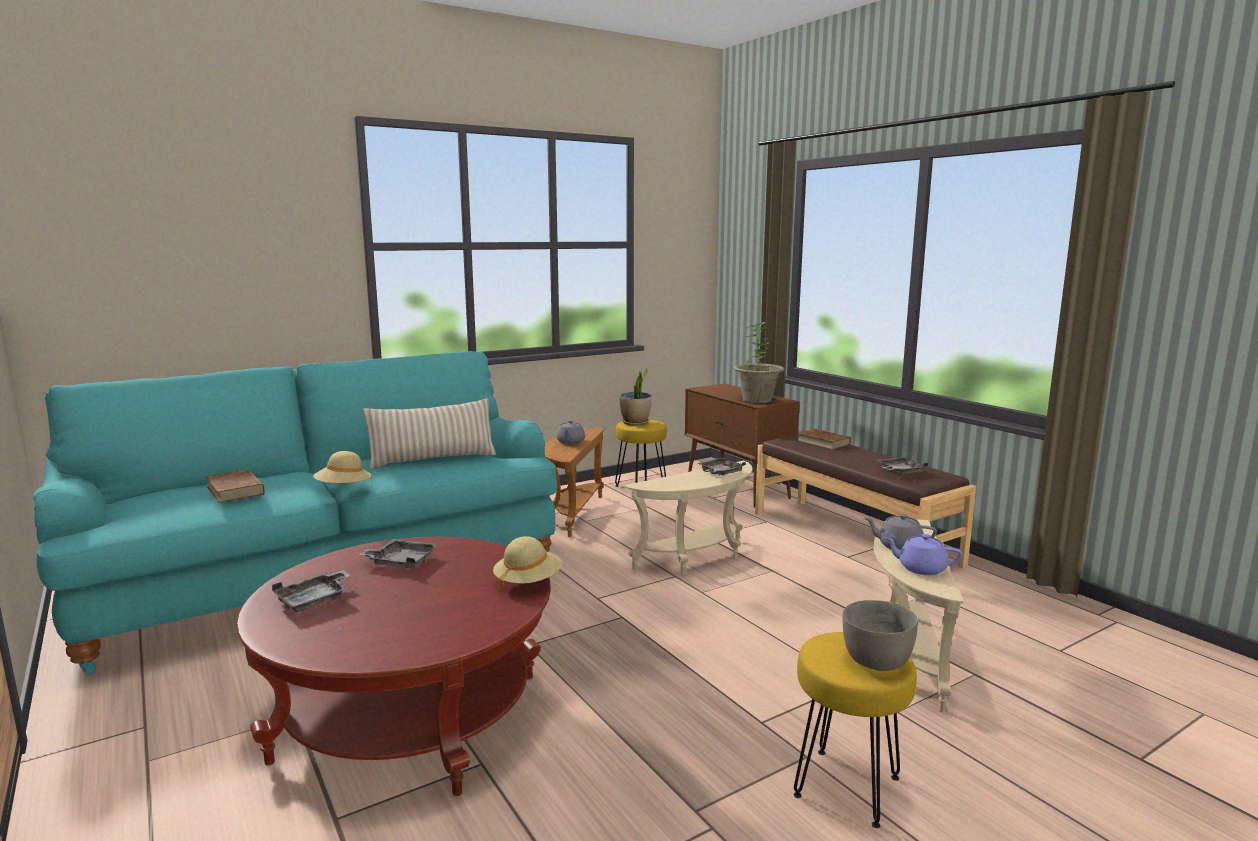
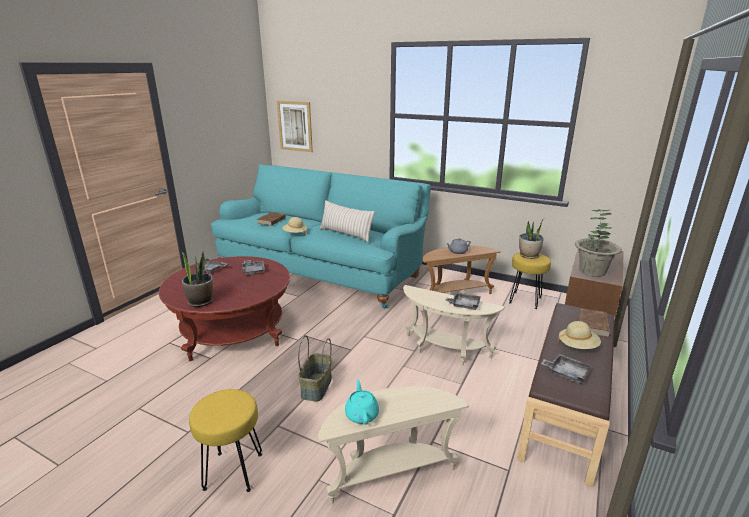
camera: 60 degrees right, 10 degrees up
(105, 287) = (295, 126): none -> picture
(467, 627) = (200, 302): none -> potted plant
(528, 582) = (249, 299): beige hat -> beige hat (577, 346)
(693, 667) = (317, 387): none -> basket
(875, 661) = (218, 415): grey bowl -> none
(898, 546) = (396, 398): grey teapot -> none
(921, 568) = (362, 414): purple teapot -> turquoise teapot

